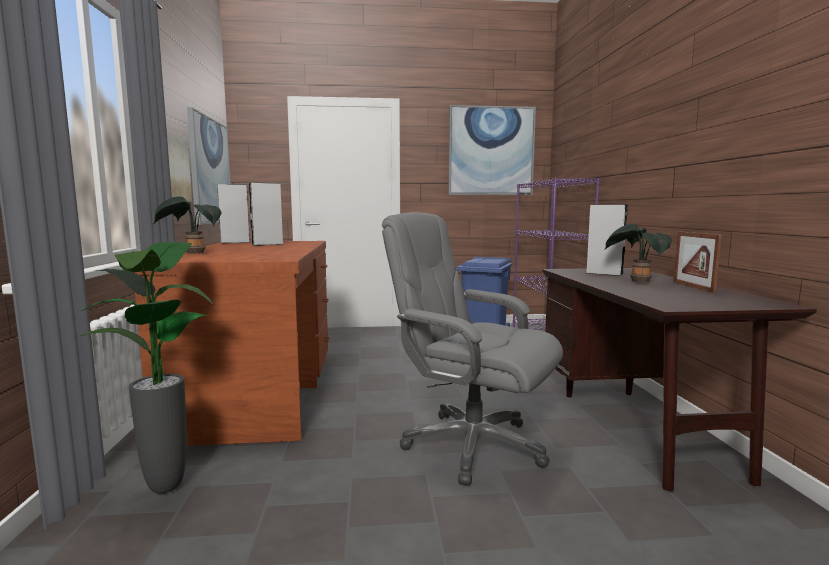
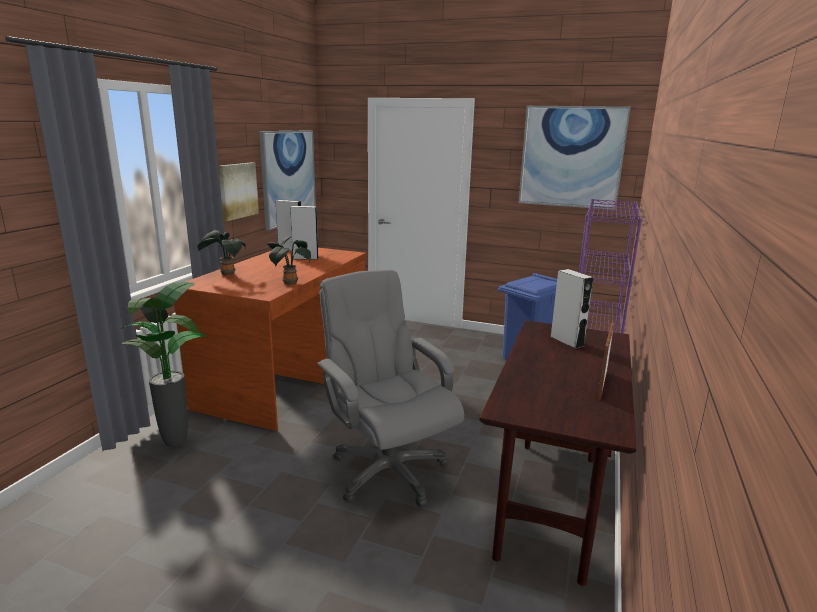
camera: 25 degrees right, 10 degrees up
(637, 281) = (567, 363): potted plant -> potted plant (289, 283)

